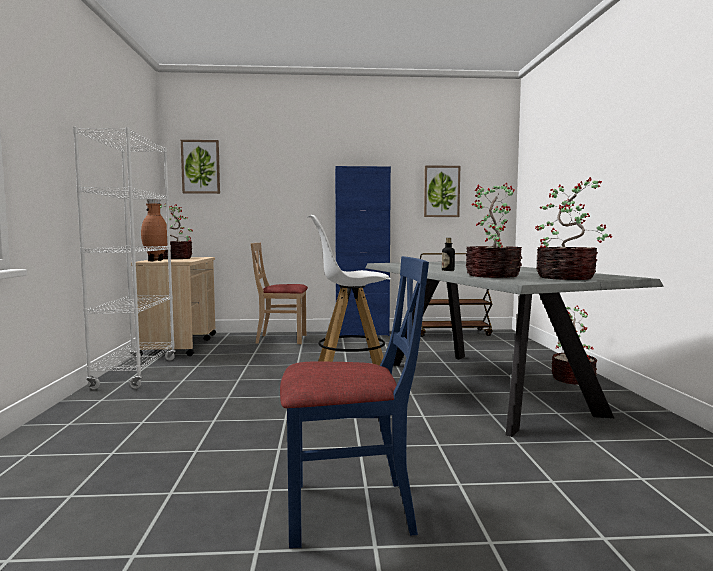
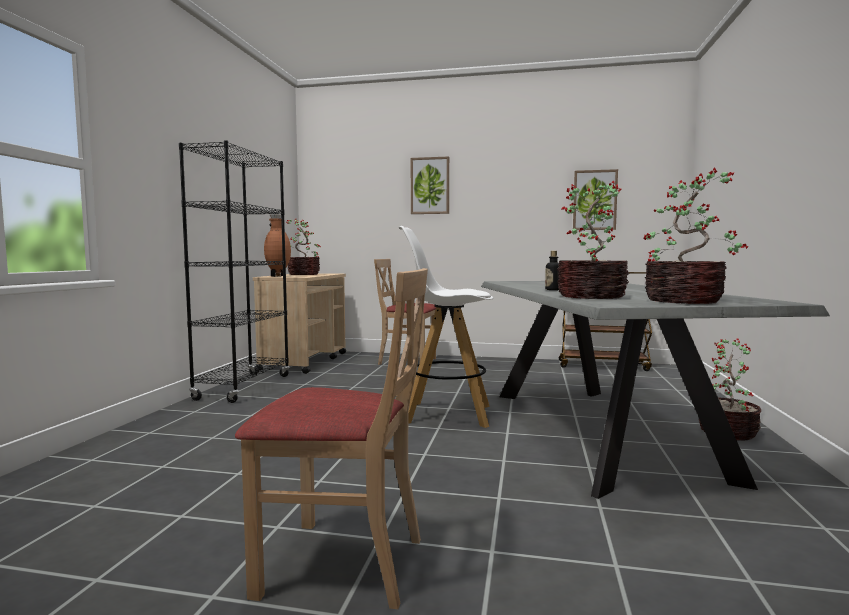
camera: 15 degrees right, 0 degrees up
(135, 373) = (244, 387): white bookcase -> black bookcase
(200, 167) = (335, 181): picture -> picture (430, 186)
(349, 509) = (342, 563): blue chair -> beige chair
(362, 333) = (497, 360): blue cabinet -> none

